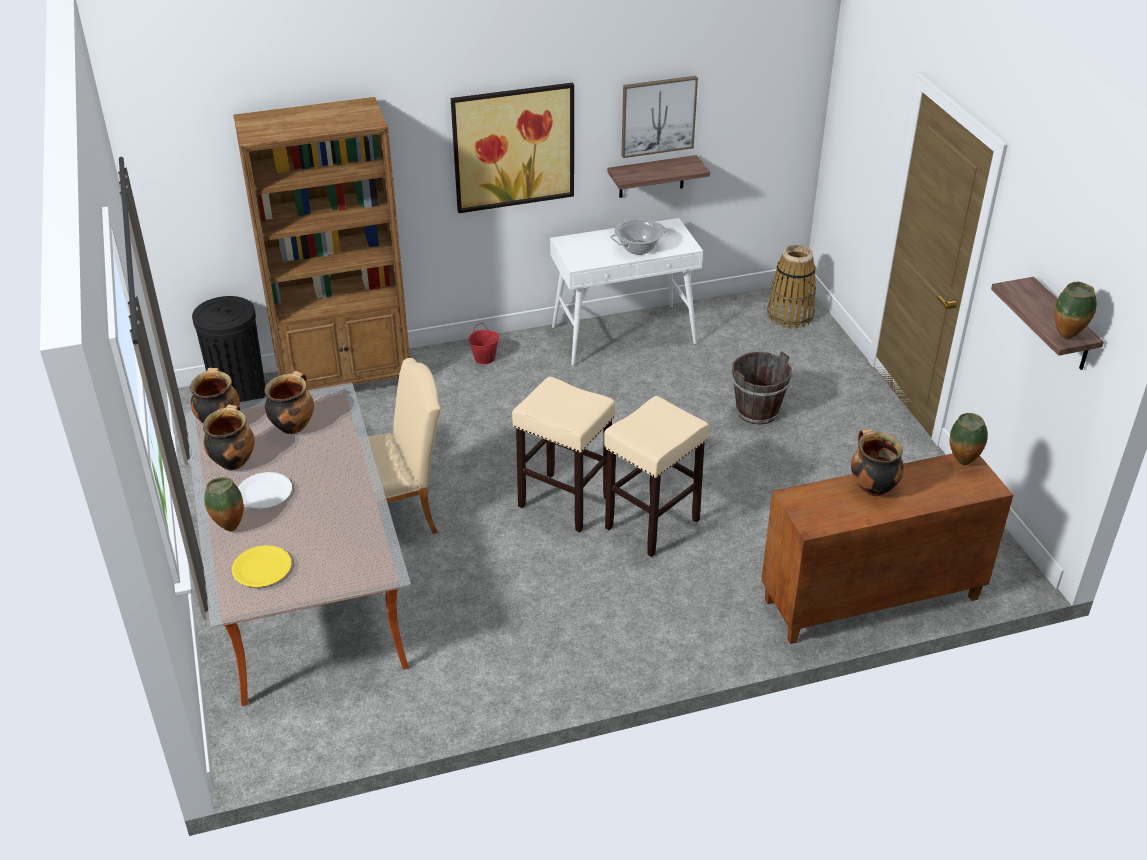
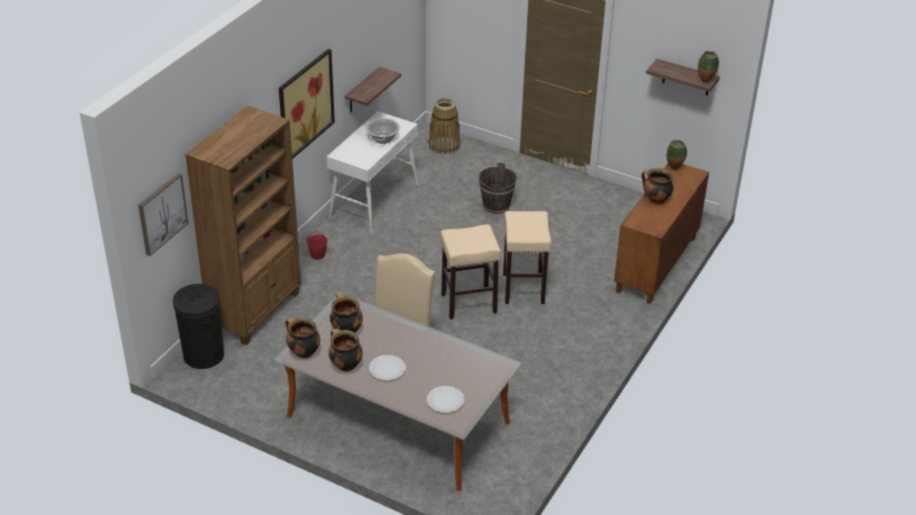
camera: 45 degrees left, 0 degrees up
(229, 528) = (398, 395): vase -> none
(262, 568) = (445, 400): yellow plate -> white plate
(658, 116) = (362, 50): picture -> picture (162, 213)

